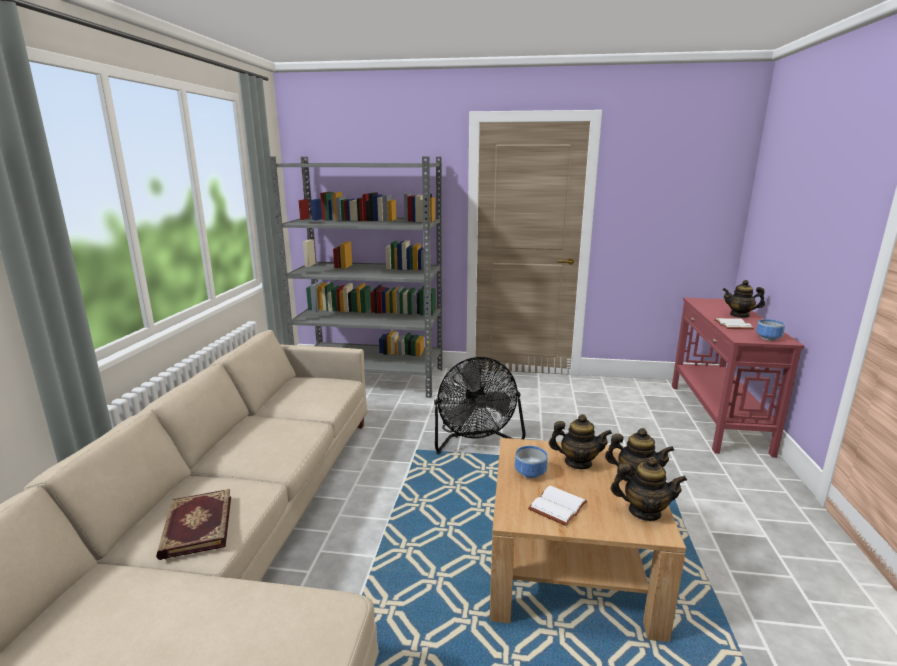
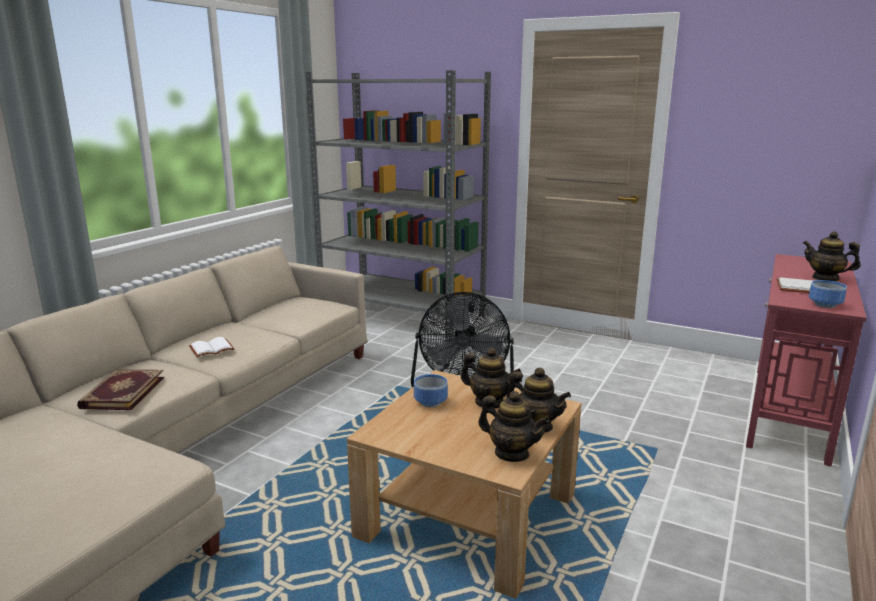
camera: 20 degrees right, 0 degrees up
(556, 505) = (427, 432): white book -> white book (212, 348)

